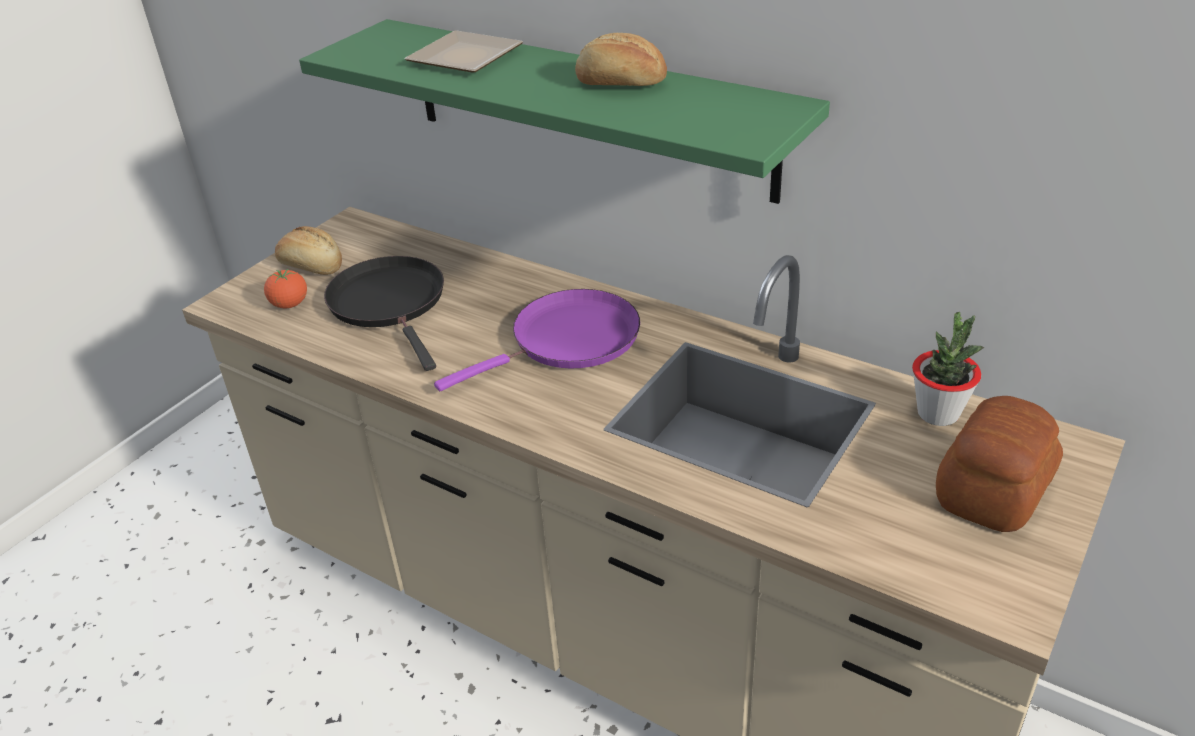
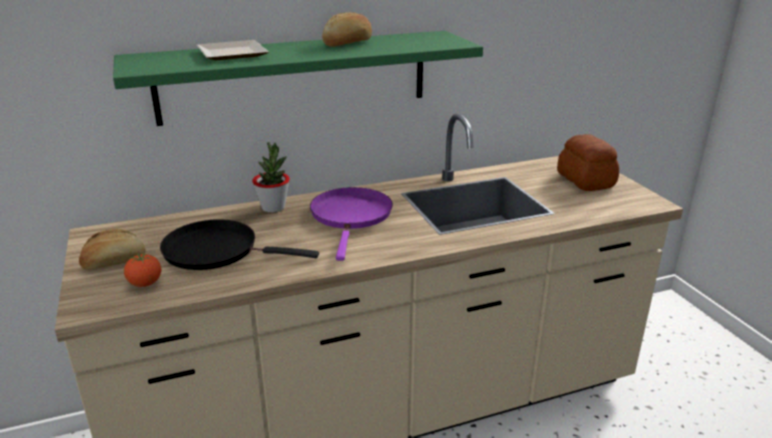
camera: 55 degrees left, 10 degrees down
(938, 413) = (528, 170): potted plant -> potted plant (273, 207)

